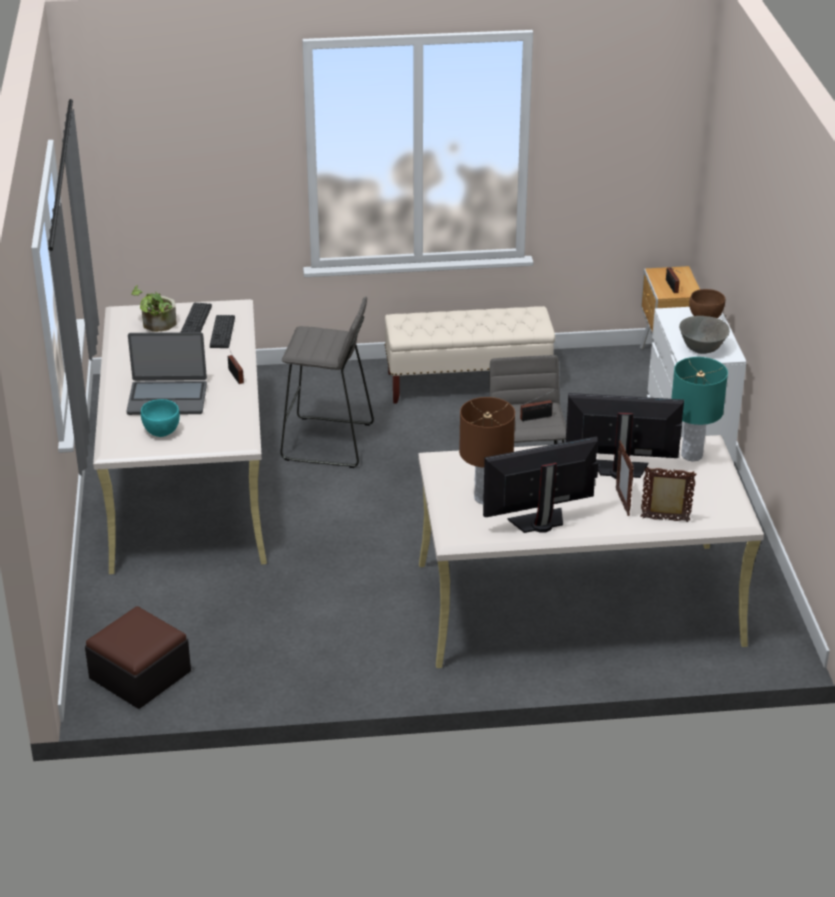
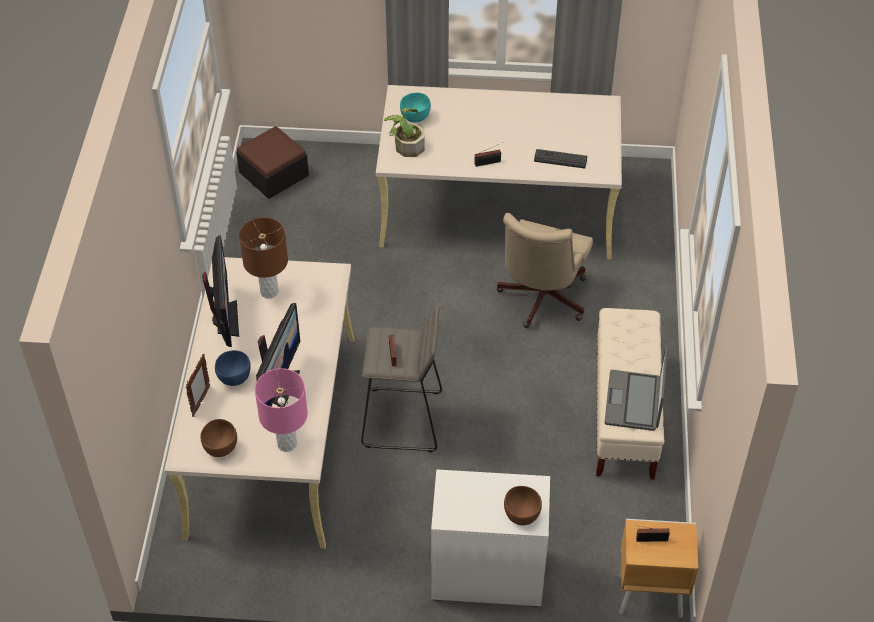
camera: 100 degrees right, 15 degrees up
(156, 325) = (579, 121): potted plant -> potted plant (406, 145)
(167, 398) = (462, 122): laptop -> laptop (634, 401)
(196, 320) = (584, 145): keyboard -> none
(328, 442) = (540, 300): grey stool -> beige office chair
(622, 502) = (234, 378): picture frame -> blue bowl
(691, 455) = (287, 443): turquoise table lamp -> pink table lamp
(701, 349) = (462, 496): grey bowl -> none
(719, 496) = (221, 448): none -> brown bowl

